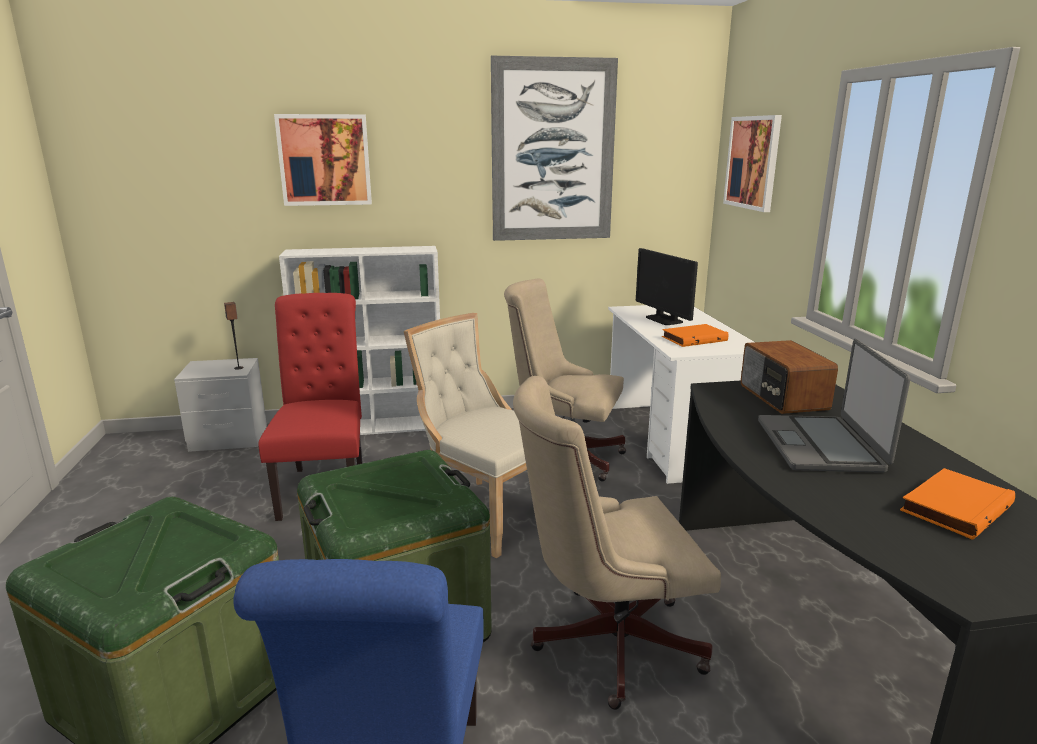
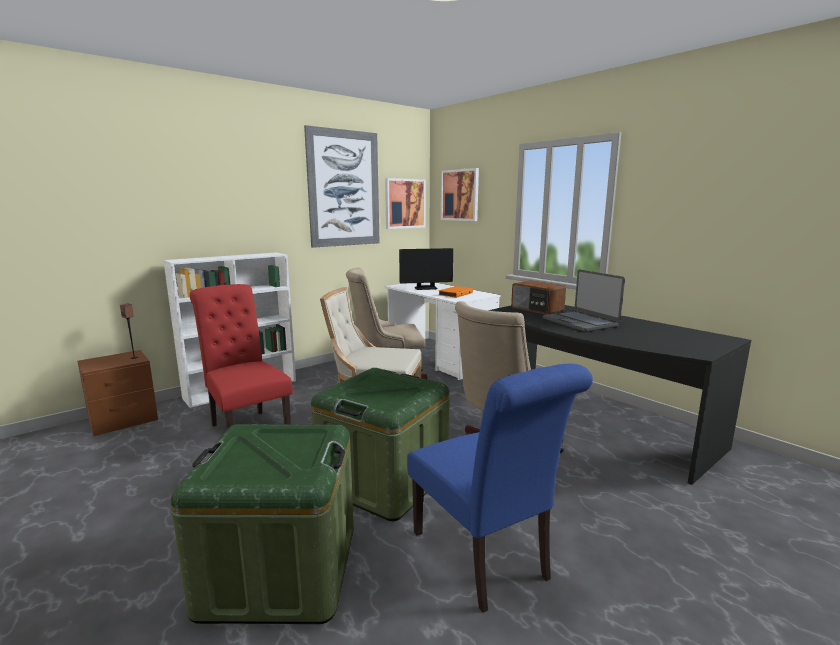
camera: 30 degrees left, 5 degrees down
(228, 438) = (123, 420): grey nightstand -> brown nightstand
(324, 160) = (191, 191): picture -> picture (405, 203)
(664, 320) = (426, 288): monitor -> monitor turned 45 degrees counterclockwise
(953, 507) = (655, 332): orange book -> none

